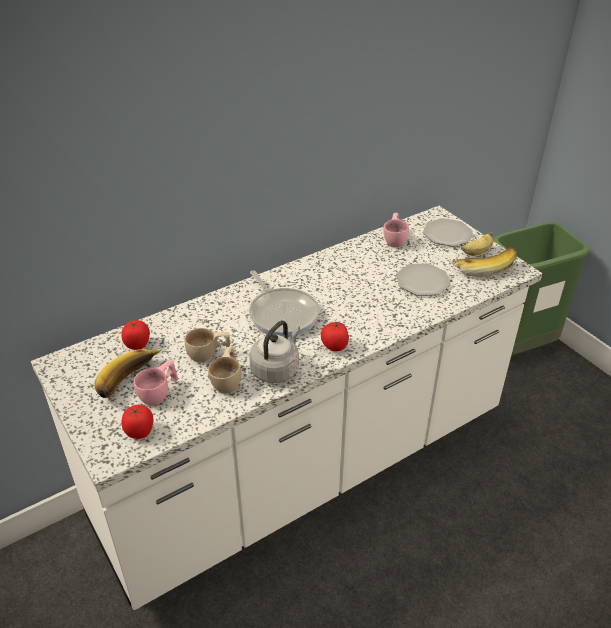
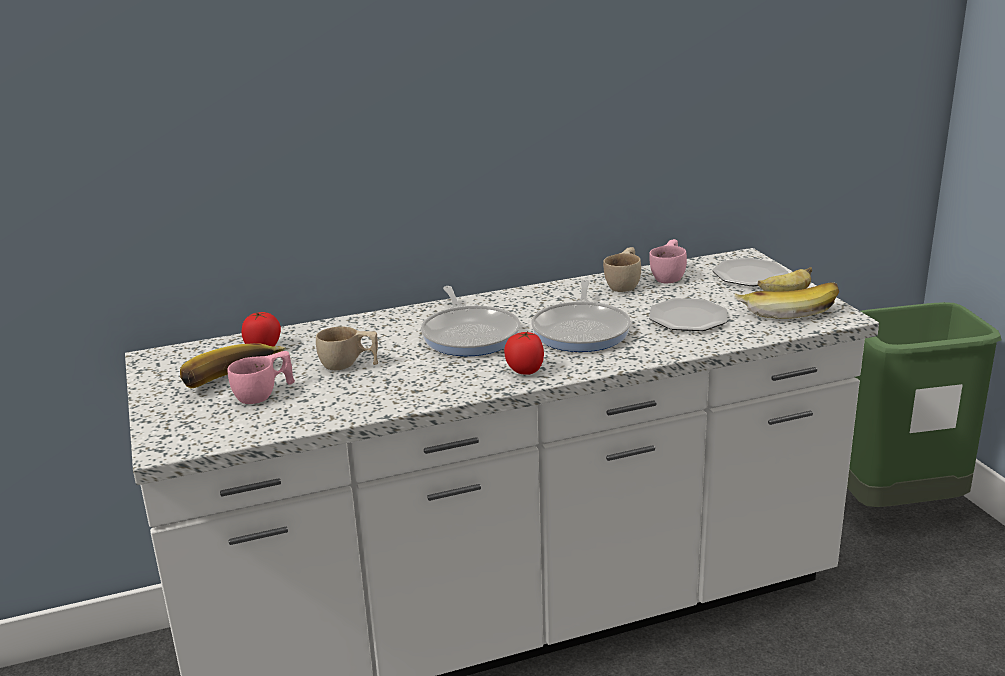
camera: 15 degrees right, 15 degrees down
(140, 432) = (218, 427): tomato -> none
(228, 380) = (361, 391): beige cup -> beige cup (625, 284)
(276, 369) = (432, 385): grey kettle -> none
(357, 301) = (582, 330): none -> frying pan

